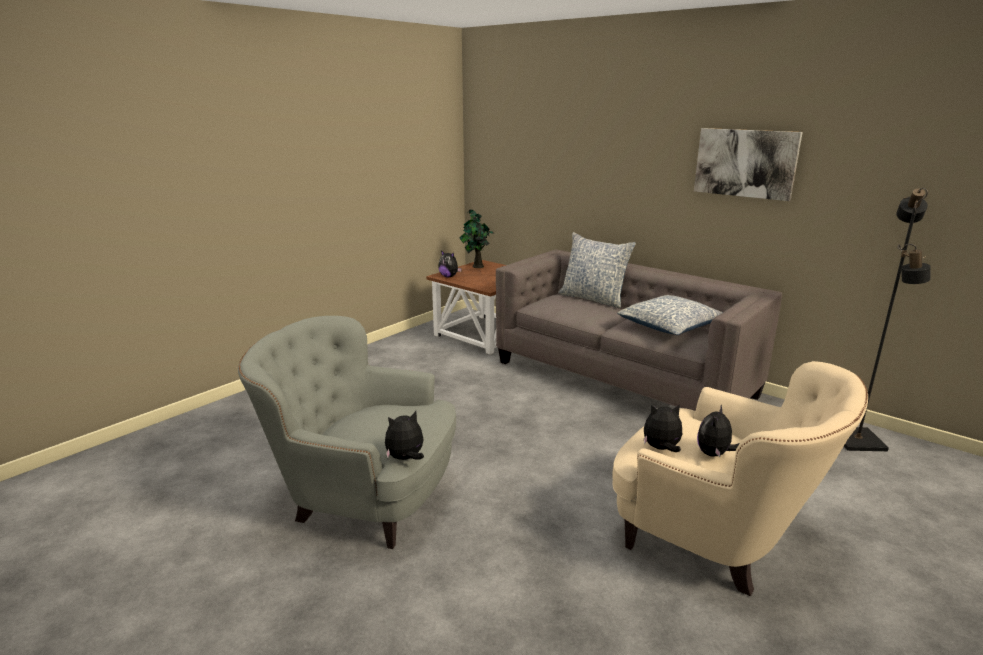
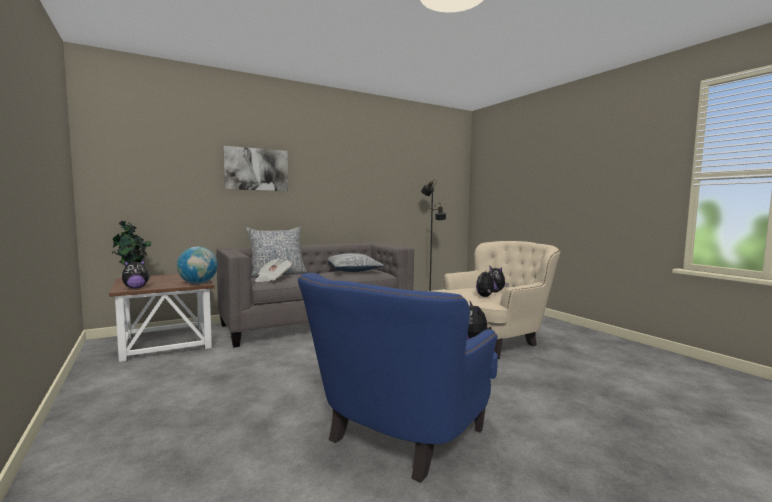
camera: 70 degrees left, 15 degrees down
(363, 496) = (399, 436): grey armchair -> blue armchair
(488, 286) = (198, 283): none -> globe
(555, 304) = (272, 279): none -> newspaper
(745, 163) = (347, 174): picture -> picture (256, 169)

